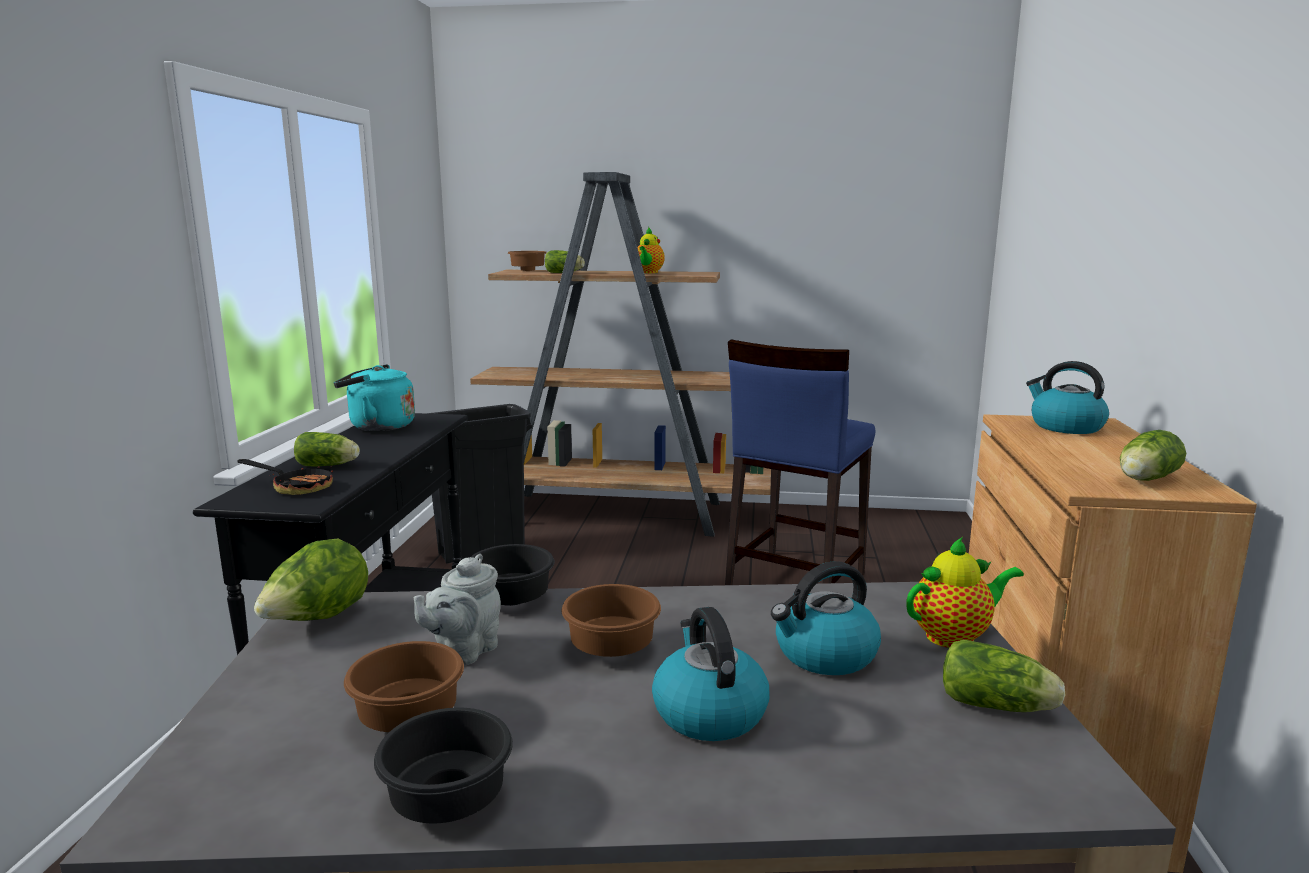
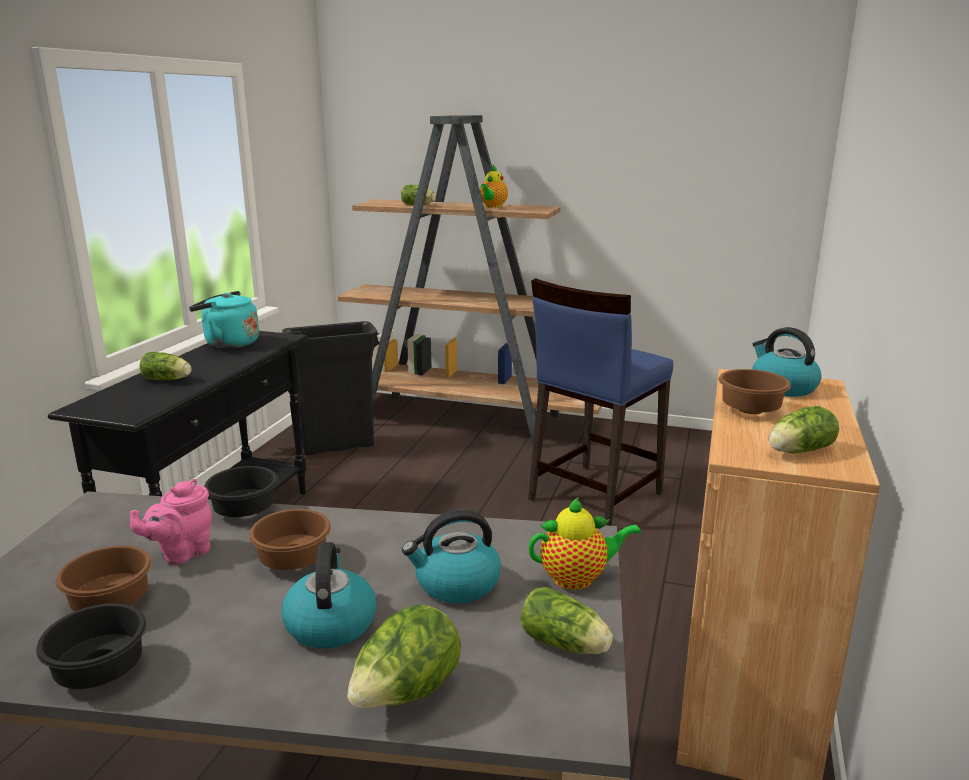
camera: 10 degrees right, 5 degrees up
(296, 487) = (132, 399): frying pan -> none
(317, 620) = (94, 516): lettuce -> lettuce (406, 695)
(463, 652) = (181, 553): grey teapot -> pink teapot
(529, 271) = (391, 201): brown bowl -> brown bowl (752, 410)

